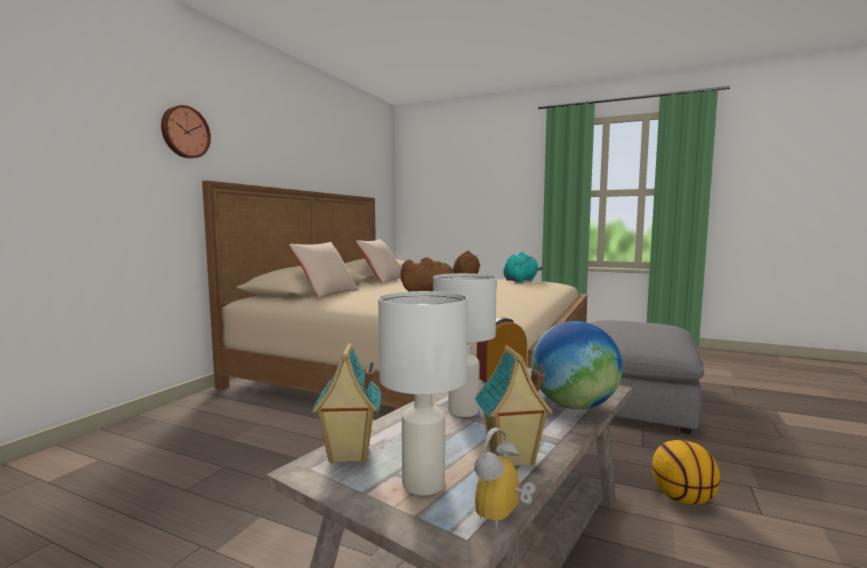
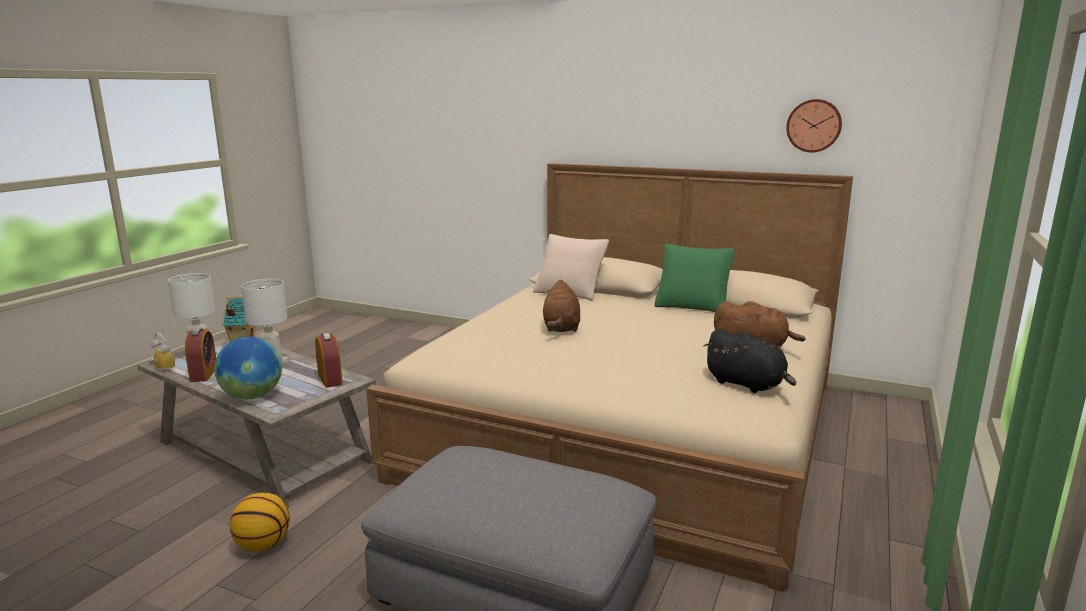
camera: 90 degrees right, 10 degrees up
(184, 132) = (543, 120): wall clock -> wall clock (814, 125)
(381, 280) = (692, 305): beige pillow -> green pillow
(511, 458) = (204, 374): toy house -> alarm clock
(521, 281) = (747, 384): turquoise plush toy -> black plush toy

